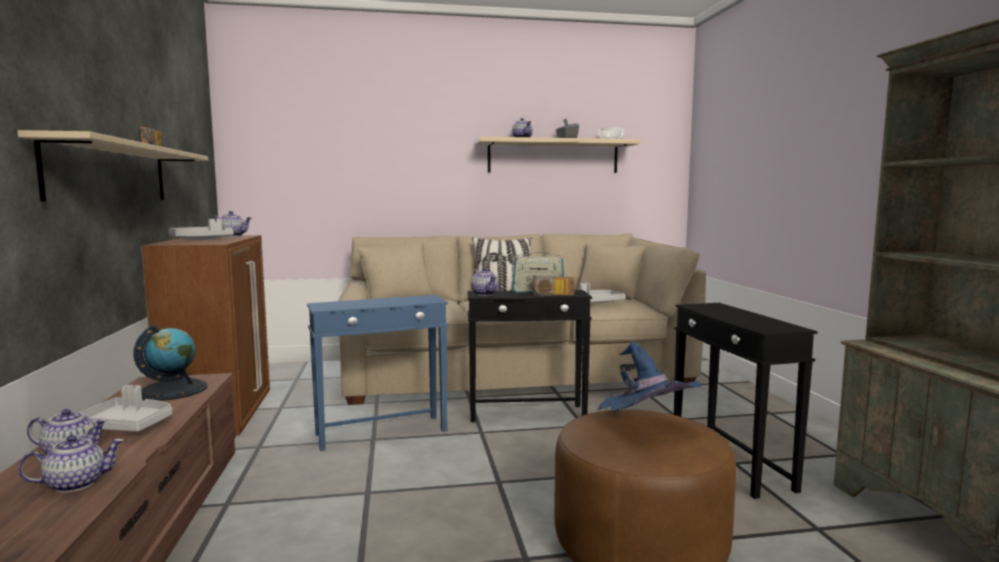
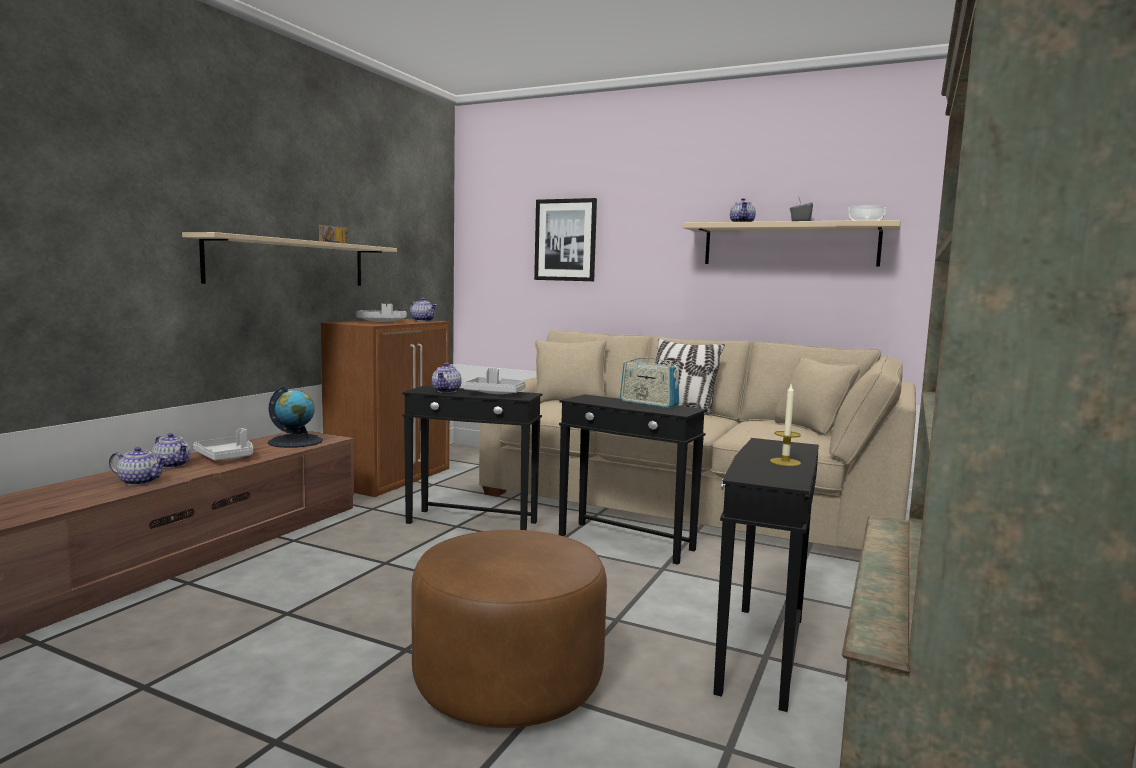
camera: 35 degrees right, 0 degrees up
(351, 150) = (565, 240): none -> picture
(382, 432) = (472, 523): blue side table -> black side table
(485, 294) = (588, 399): teapot -> teapot (447, 391)
(552, 295) = (648, 409): radio -> none
(597, 302) = (763, 431): grey tray -> grey tray (495, 393)
(645, 426) = (522, 550): blue hat -> none
(747, 316) = (785, 462): none -> candle

